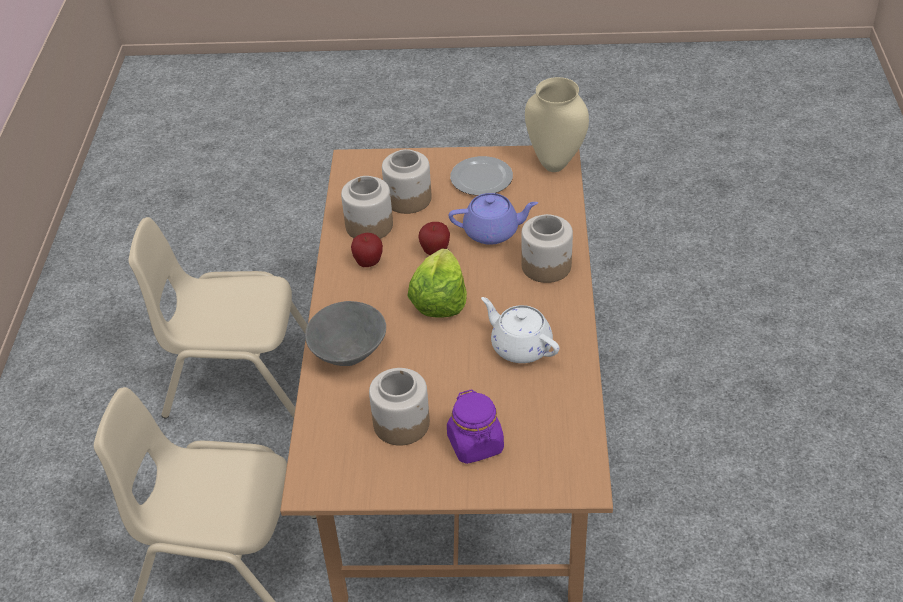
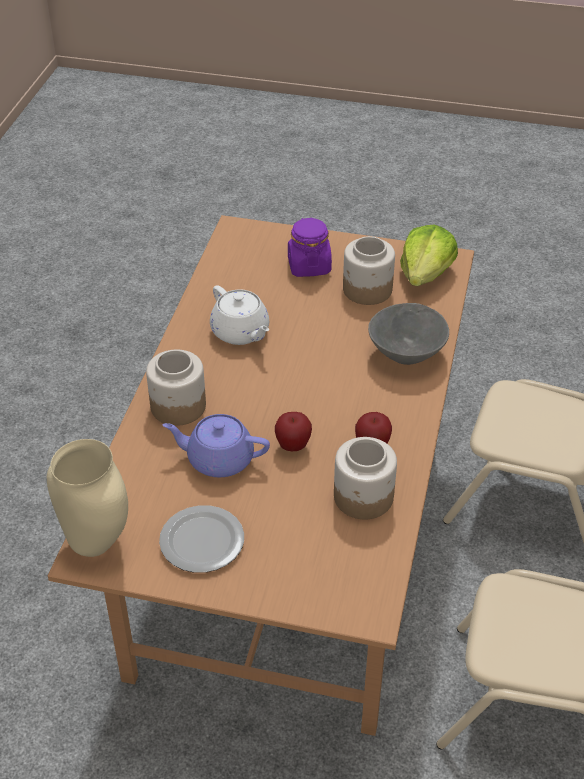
camera: 170 degrees left, 0 degrees up
(408, 199) = (306, 527): jar -> none
(439, 300) = (305, 390): lettuce -> lettuce (425, 274)

